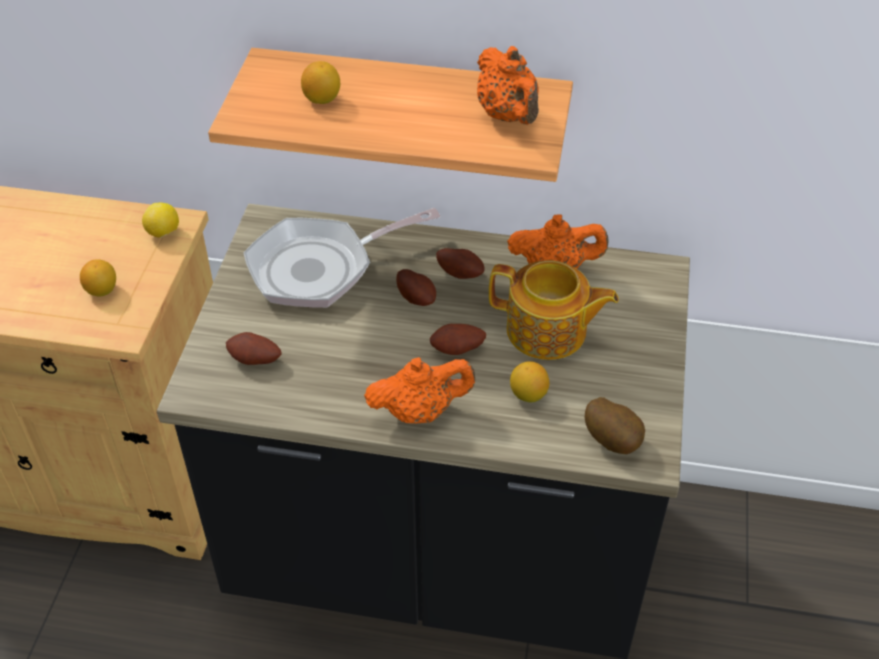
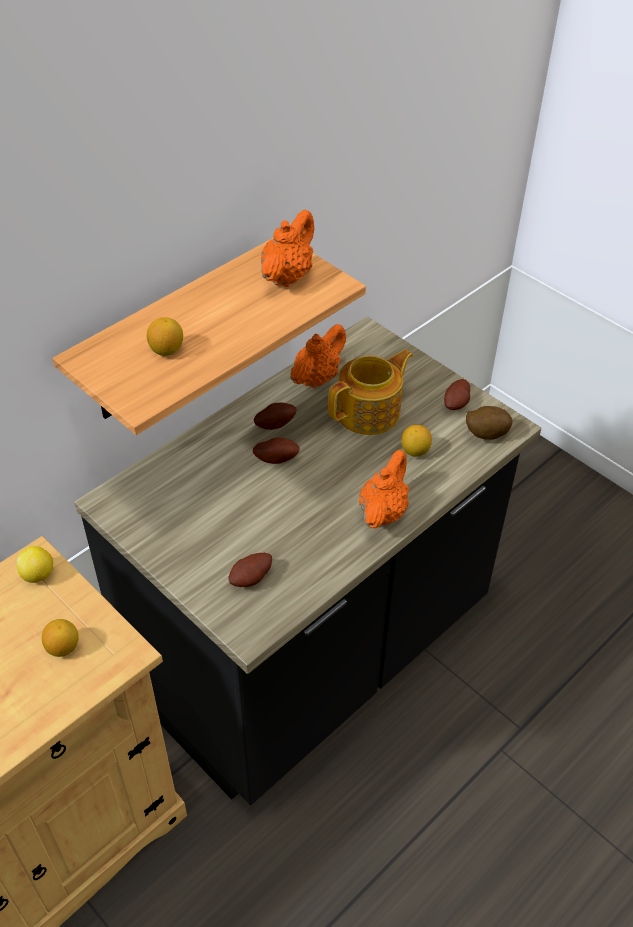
camera: 55 degrees left, 0 degrees up
(320, 268) = (193, 494): frying pan -> none
(458, 350) = (345, 464): potato -> potato (457, 404)
(508, 116) = (287, 276): orange teapot -> orange teapot turned 75 degrees counterclockwise

